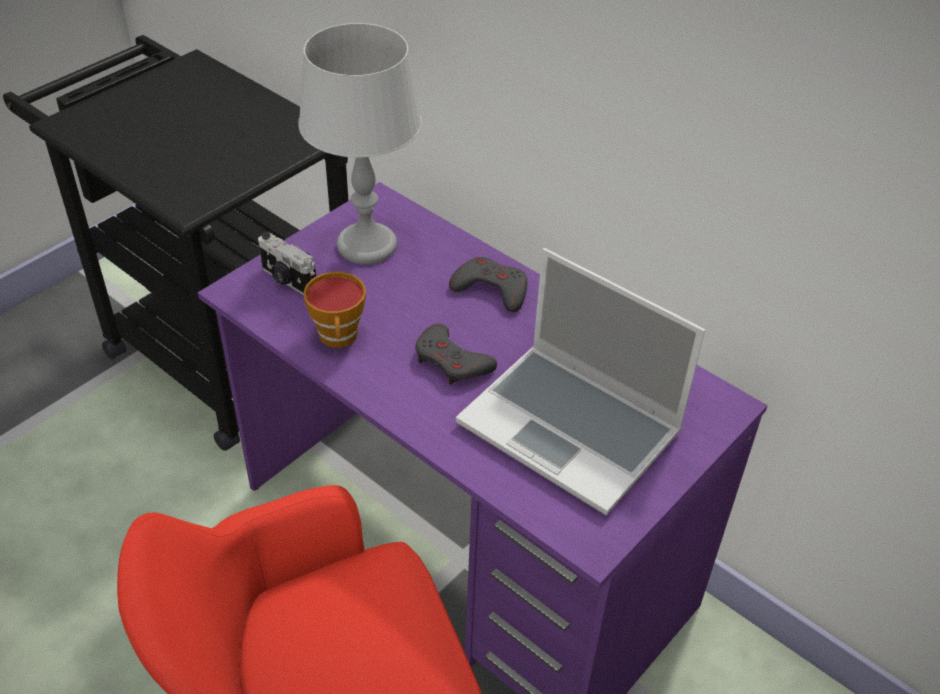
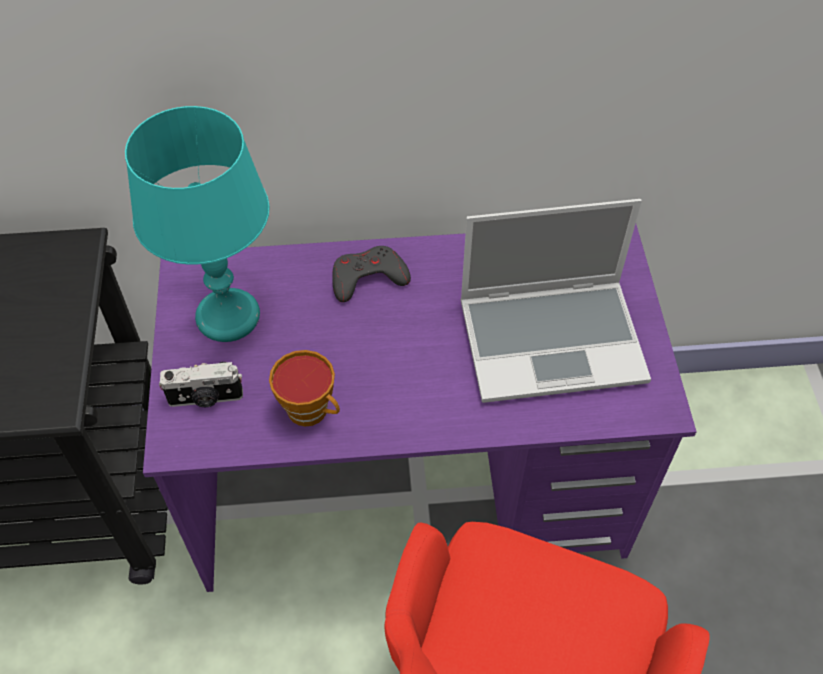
camera: 45 degrees left, 10 degrees up
(367, 246) = (229, 316): grey table lamp -> turquoise table lamp
(452, 361) = (415, 358): grey game controller -> none

